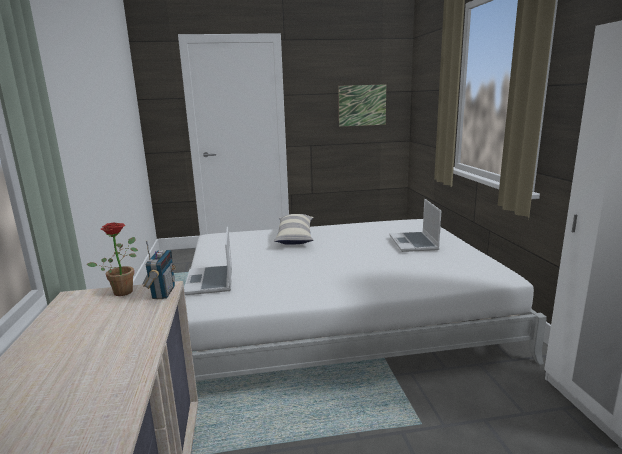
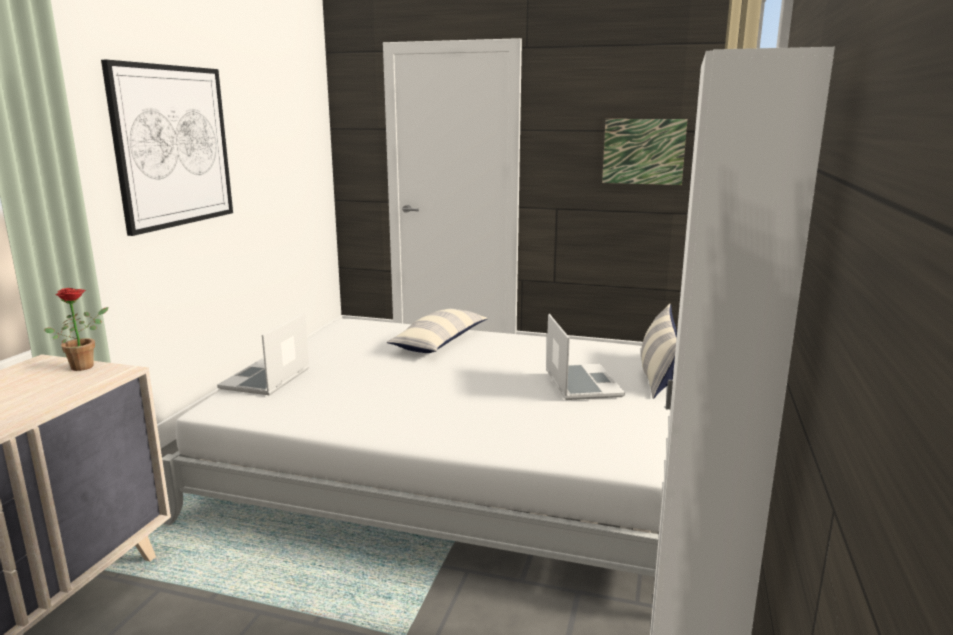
camera: 25 degrees right, 0 degrees up
(78, 108) = (173, 146): none -> picture
(163, 293) = (109, 376): radio -> none
(414, 243) = (581, 383): laptop -> laptop turned 150 degrees clockwise
(441, 231) = (658, 374): none -> pillow

